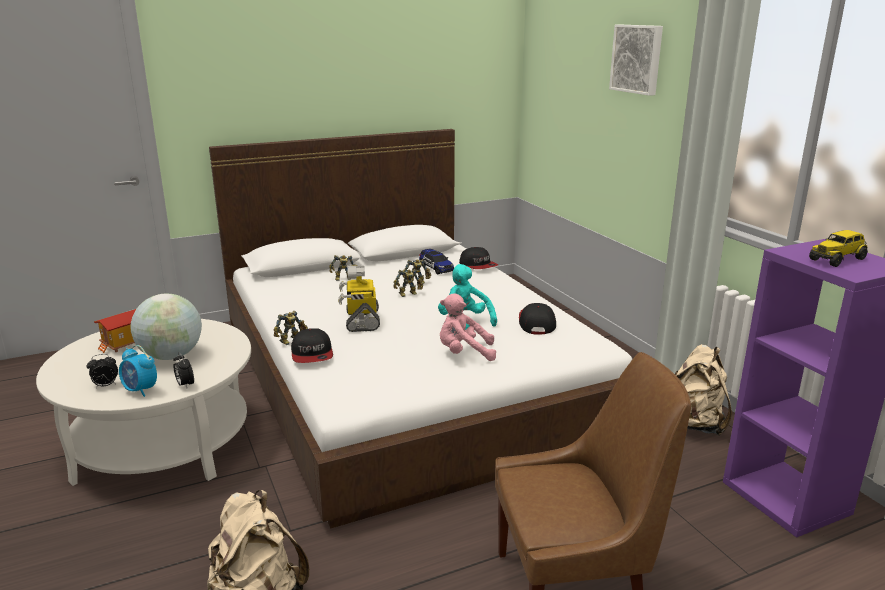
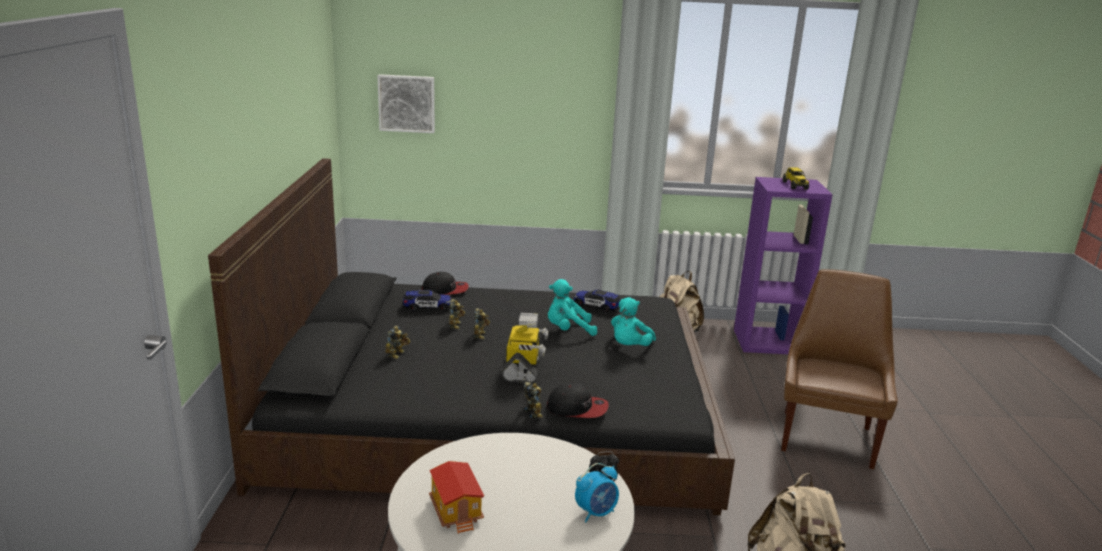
camera: 65 degrees left, 0 degrees up
(105, 386) = (567, 535): alarm clock -> none
(171, 356) = (523, 484): globe -> none
(361, 320) = (523, 370): toy robot -> toy robot turned 105 degrees counterclockwise
(406, 371) = (494, 412): white bed -> black bed
(464, 353) = (629, 346): pink plush toy -> turquoise plush toy
(536, 322) = (596, 306): cap -> toy car
(637, 59) = (532, 65): picture -> picture (407, 103)

